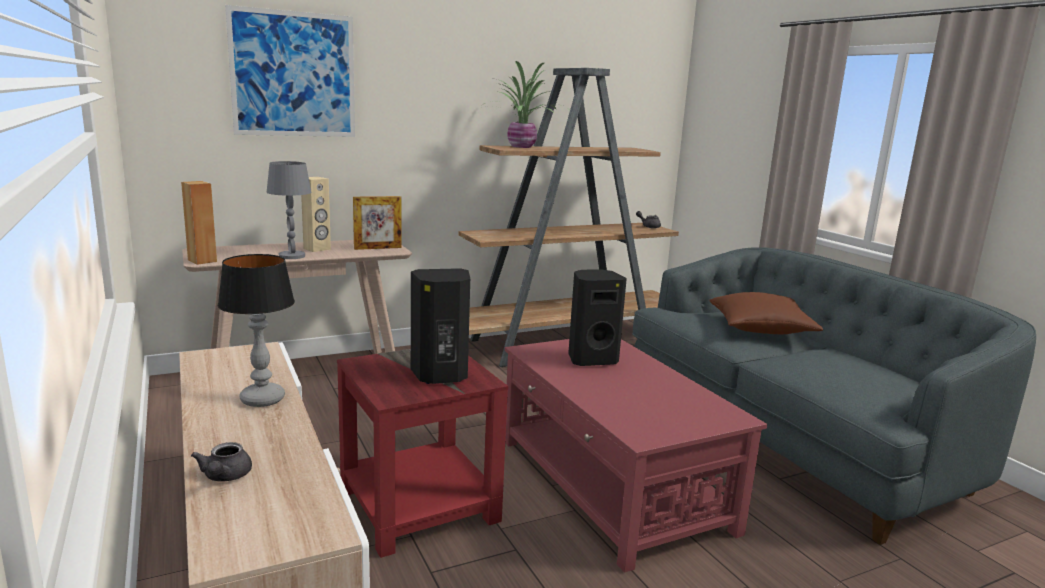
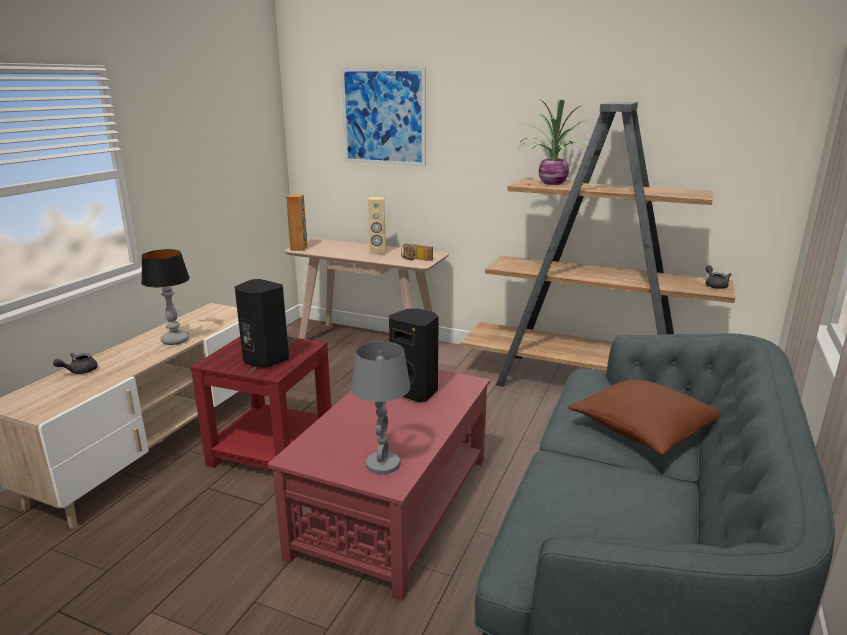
camera: 50 degrees right, 5 degrees up
(291, 256) = (349, 255): grey table lamp -> grey table lamp (382, 464)
(377, 248) = (415, 259): picture frame -> radio

